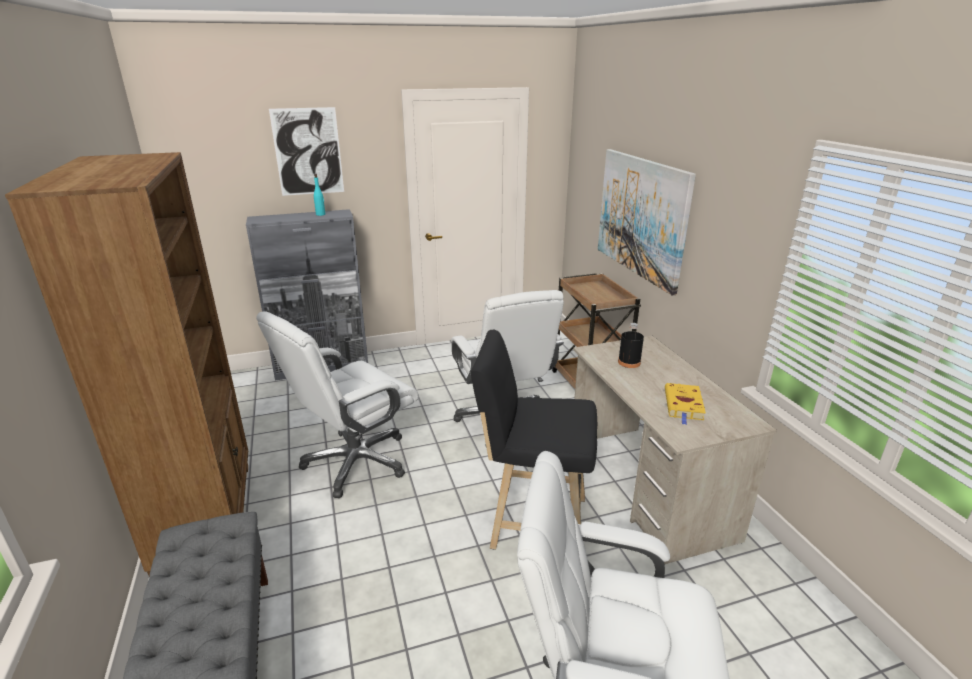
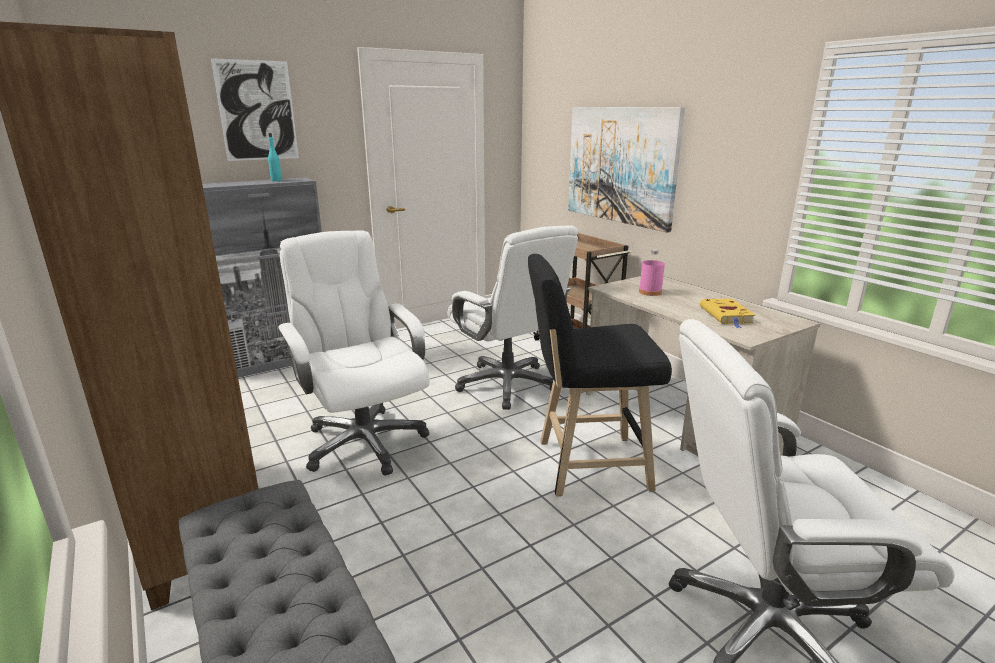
camera: 15 degrees left, 5 degrees down
(355, 462) = (364, 442): white office chair -> white office chair turned 120 degrees clockwise
(629, 362) = (650, 292): black bottle -> pink bottle

